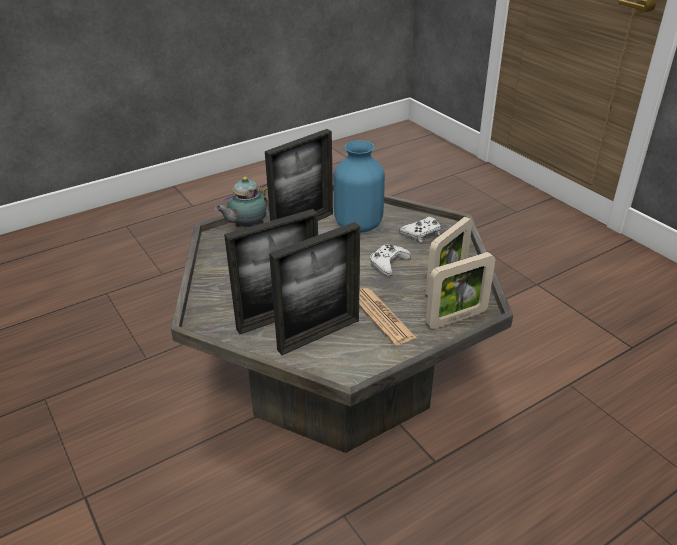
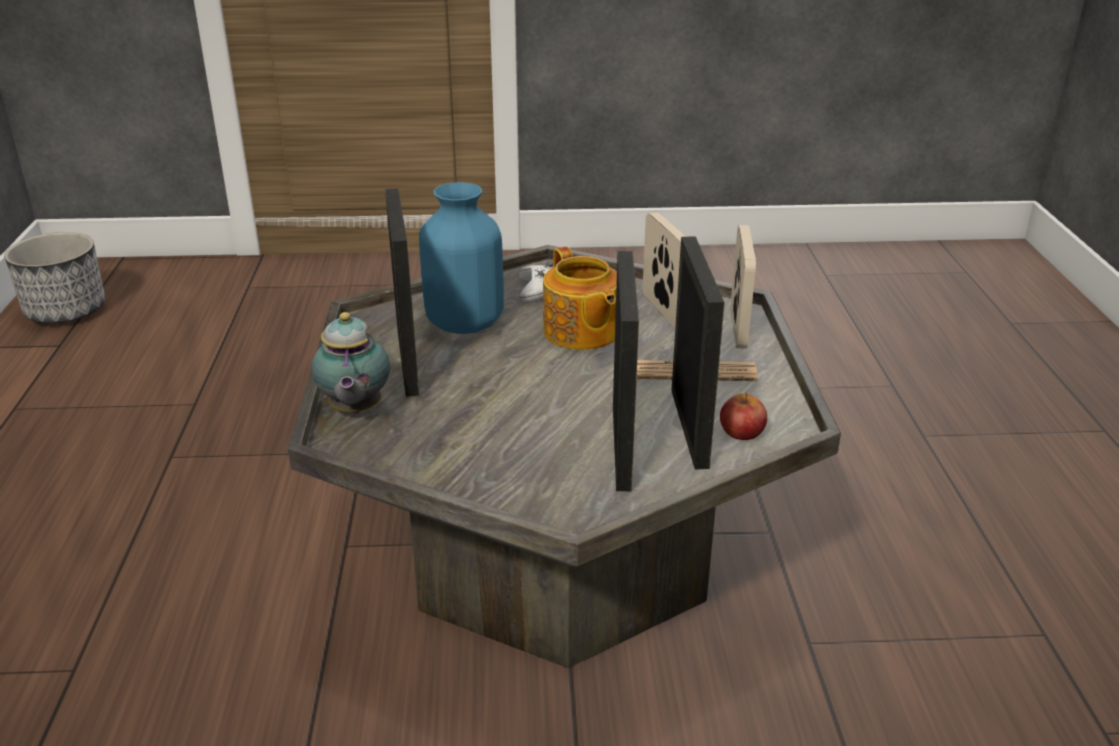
camera: 60 degrees left, 5 degrees down
(332, 356) = (742, 431): none -> apple
(375, 146) = (66, 311): none -> planter
(388, 263) = (581, 332): white game controller -> teapot

